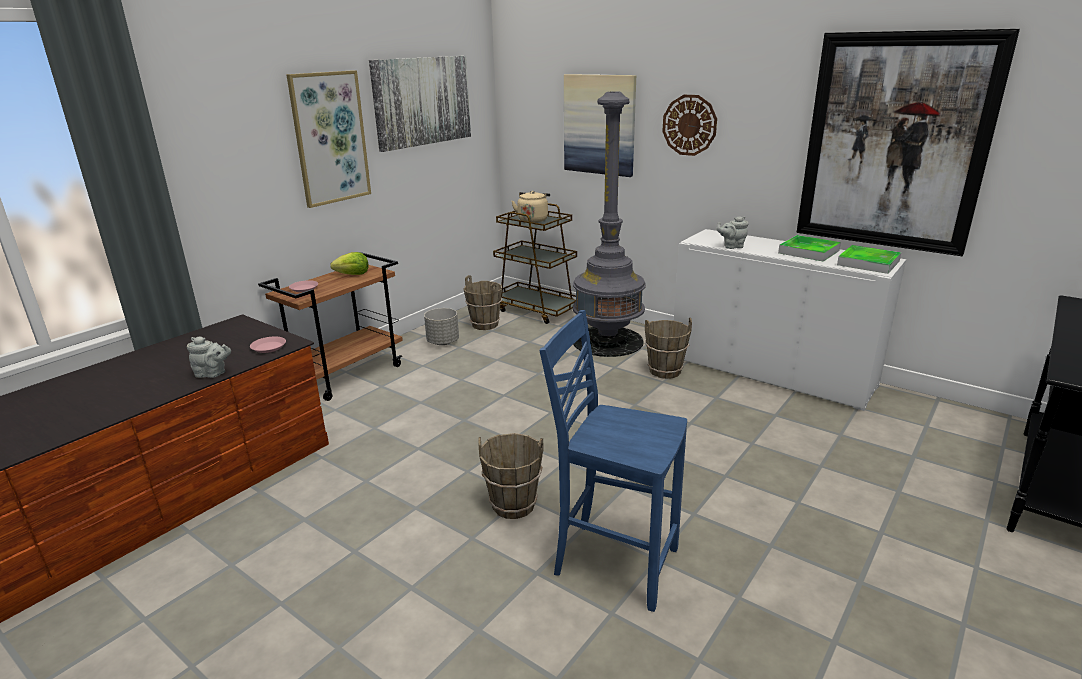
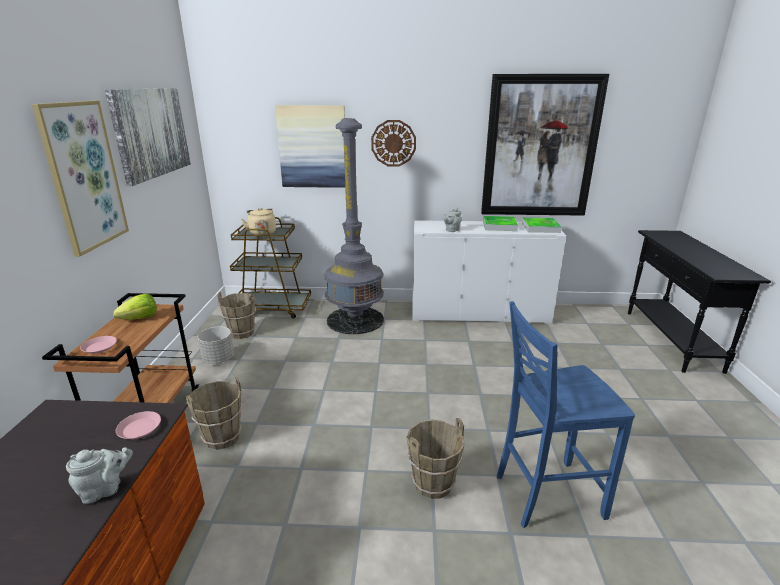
camera: 35 degrees left, 0 degrees up
(664, 371) = (418, 332): brown bucket -> brown bucket (222, 437)

